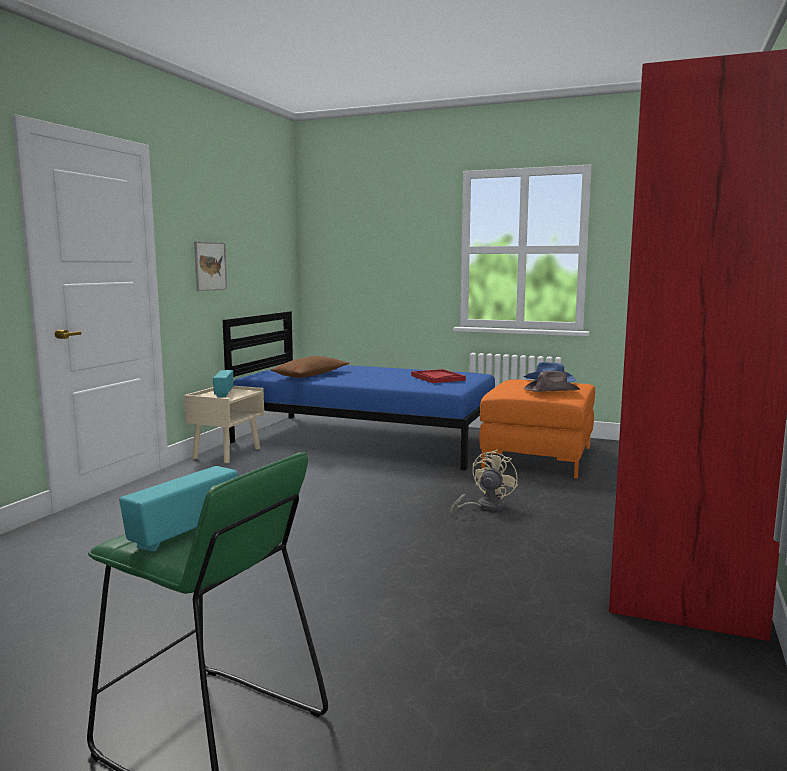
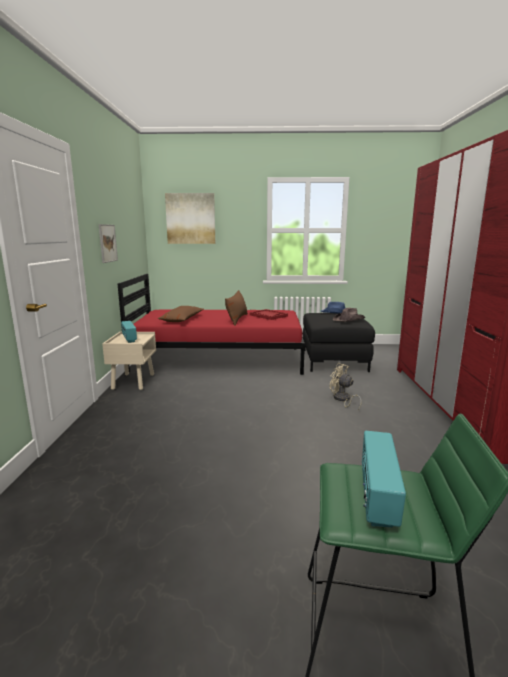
camera: 20 degrees left, 5 degrees up
(355, 234) = (190, 218): none -> picture
(365, 439) = (219, 359): blue bed -> red bed
(384, 379) = (237, 319): none -> brown pillow
(484, 507) = (342, 399): beige fan -> beige fan turned 60 degrees counterclockwise
(537, 457) = (333, 360): orange ottoman -> black ottoman

